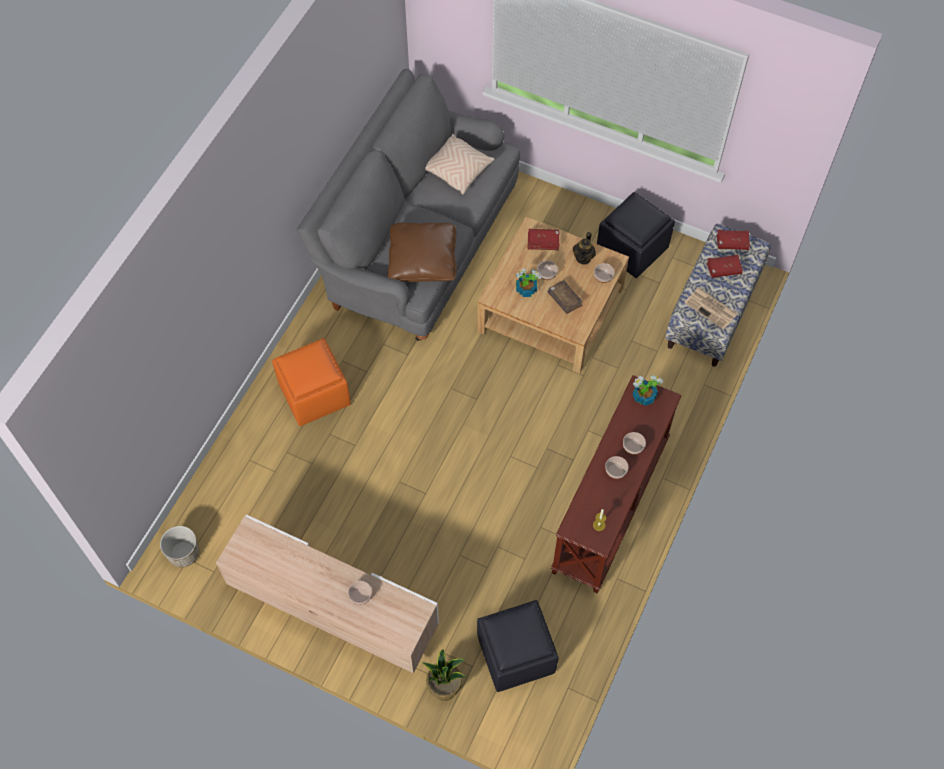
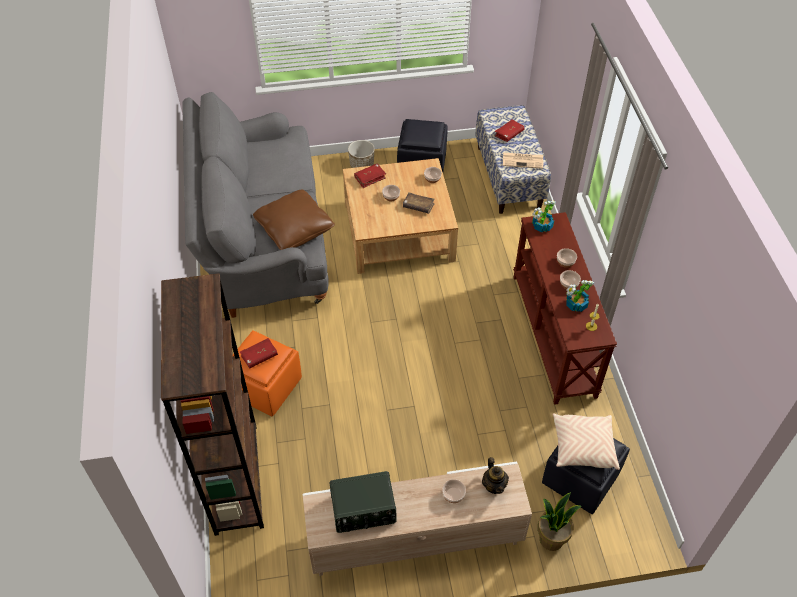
camera: 35 degrees left, 10 degrees down
(184, 553) = (249, 577): planter -> planter (361, 165)
(233, 462) = (236, 478): none -> brown bookcase
(280, 560) = (363, 510): none -> radio
(457, 170) = (270, 158): beige pillow -> beige pillow (583, 447)
(526, 289) = (384, 214): potted plant -> potted plant (575, 305)
(583, 258) = (408, 174): teapot -> teapot (494, 485)
(732, 243) = (499, 116): red book -> red book (259, 356)

